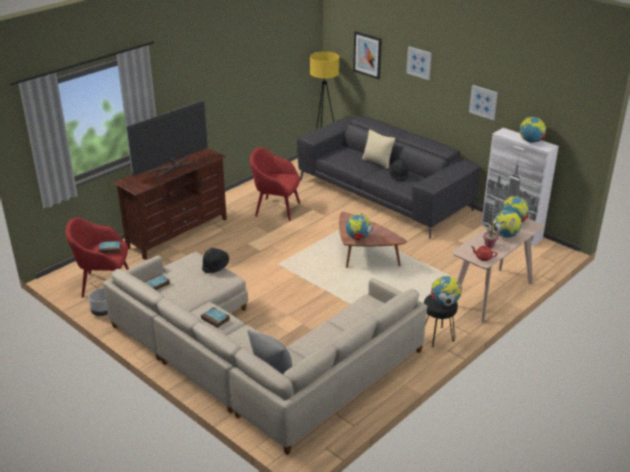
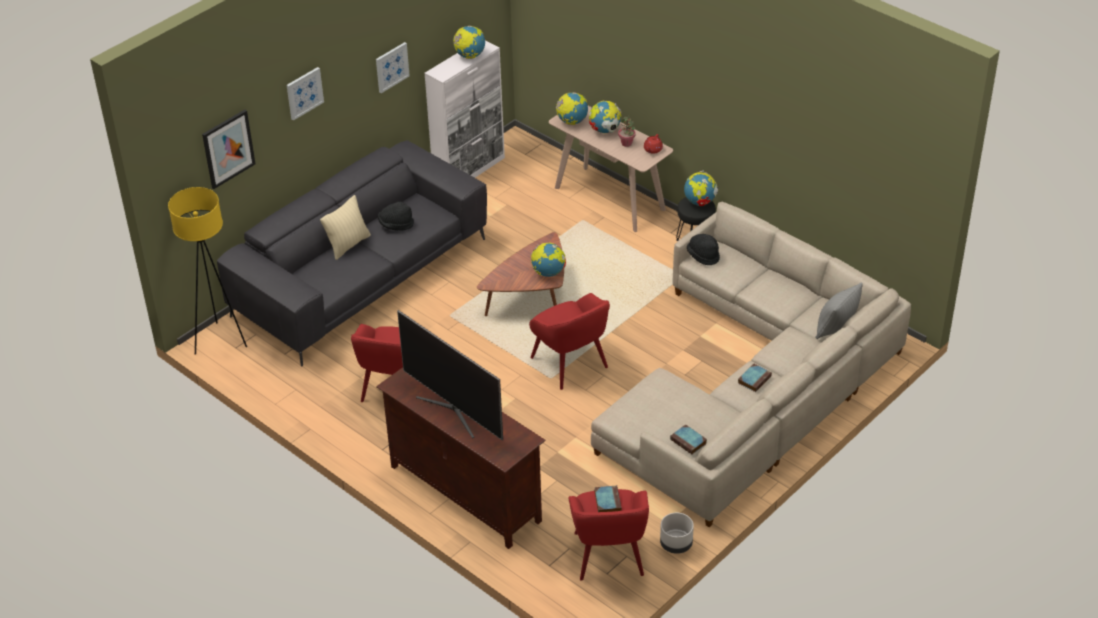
camera: 90 degrees left, 10 degrees up
(216, 267) = (639, 391): black hat -> black hat (703, 255)
(292, 272) = (570, 364): none -> red armchair

